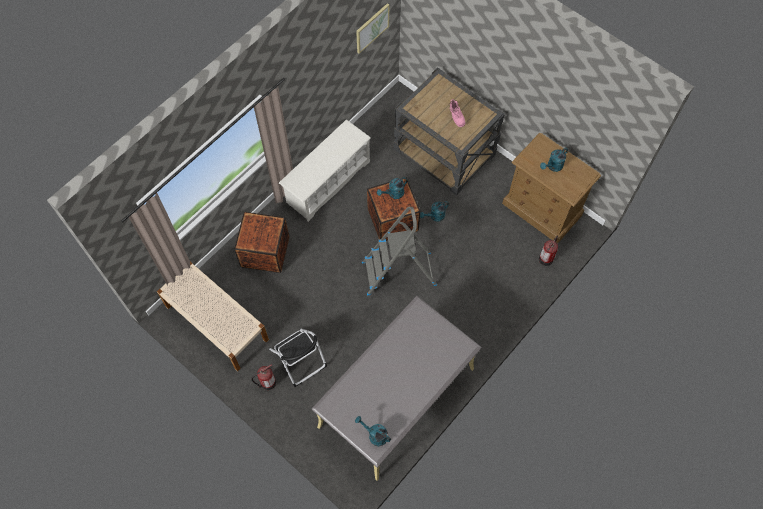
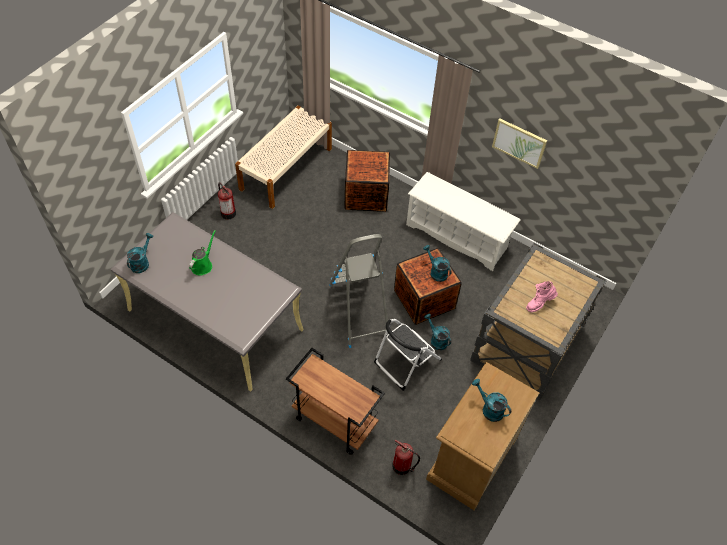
camera: 80 degrees right, 10 degrees down
(298, 359) = (253, 234): step ladder -> step ladder (405, 362)
(372, 28) = (608, 176): picture -> picture (519, 142)
(383, 378) = (203, 265): none -> green watering can
(505, 304) = (333, 421): none -> brown cart

